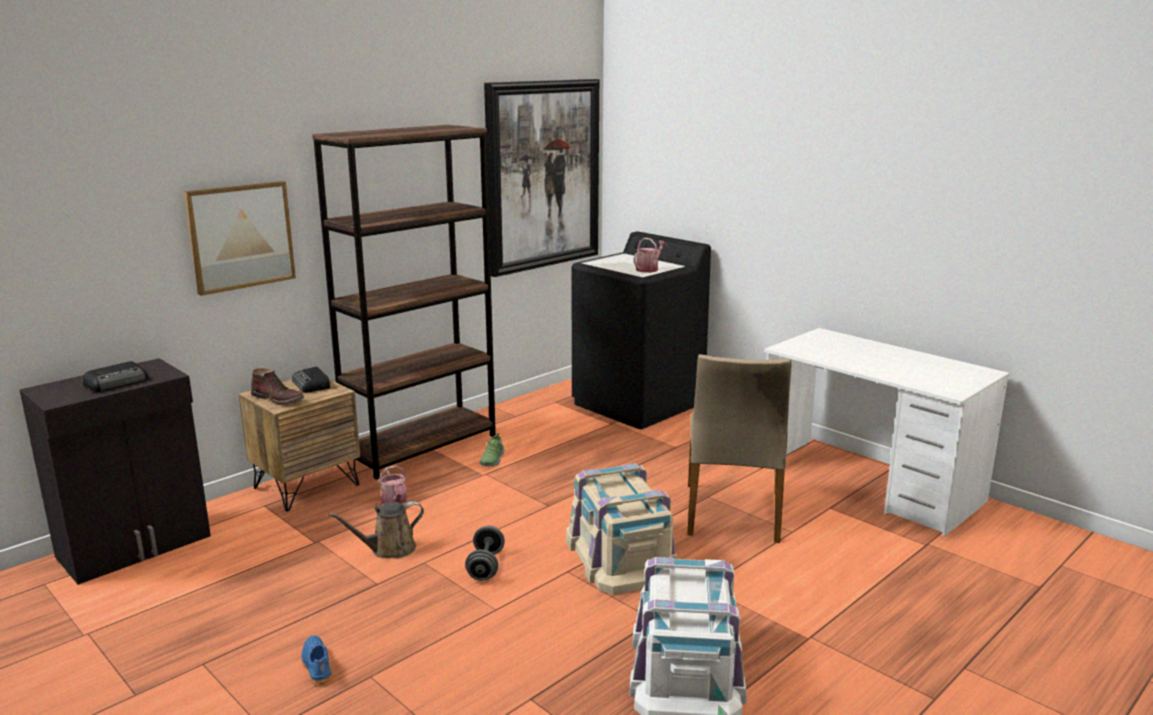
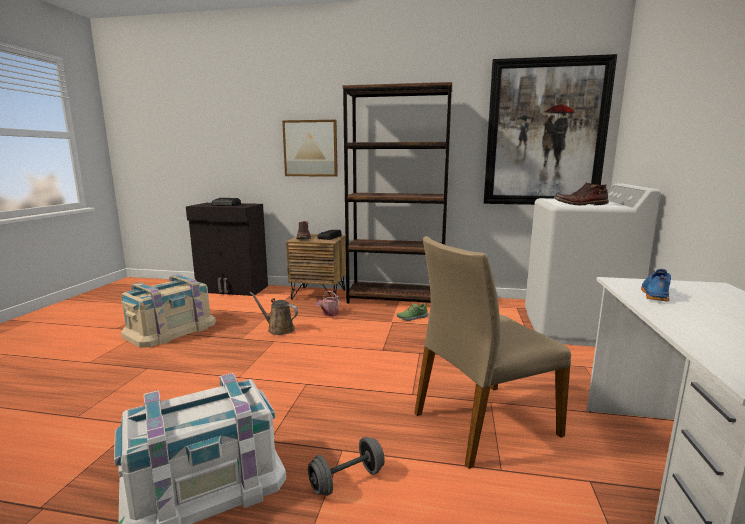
camera: 55 degrees right, 5 degrees down
(316, 666) = (151, 352): blue shoe -> blue shoe (654, 294)
(485, 566) = (286, 357): grey dumbbell -> grey dumbbell (347, 480)
(619, 555) = (348, 395): beige storage box -> beige storage box (170, 329)
(638, 404) = (575, 329): black washing machine -> white washing machine
(649, 269) = (580, 204): watering can -> brown boot

